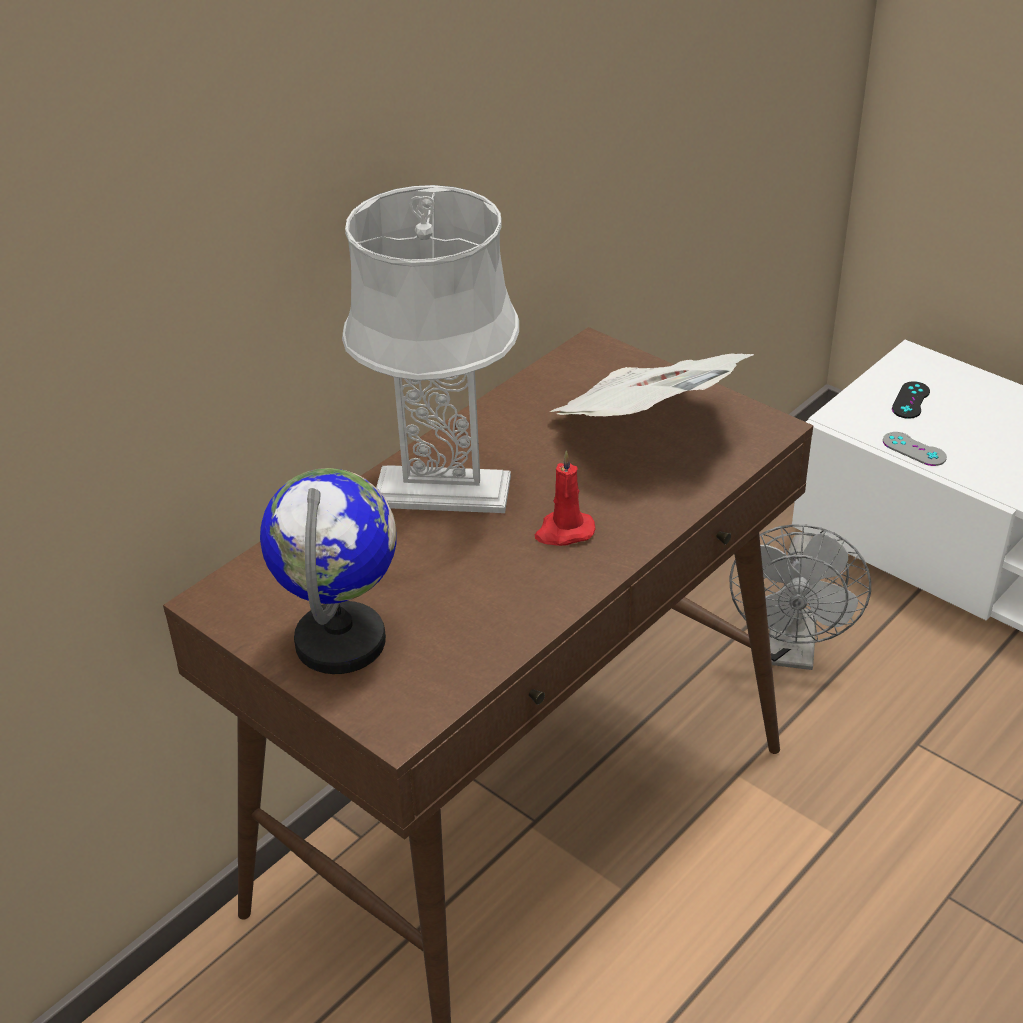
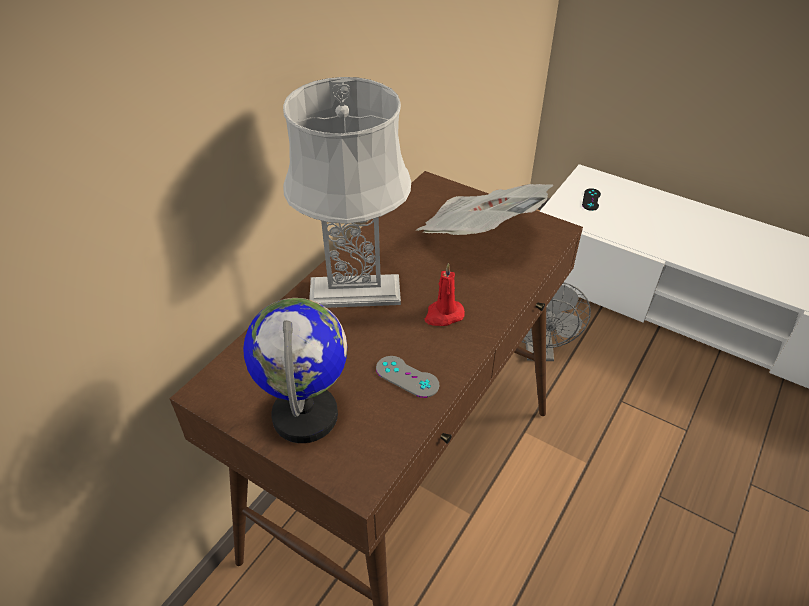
camera: 10 degrees left, 5 degrees up
(914, 449) = (600, 229): grey game controller -> grey game controller (407, 377)

